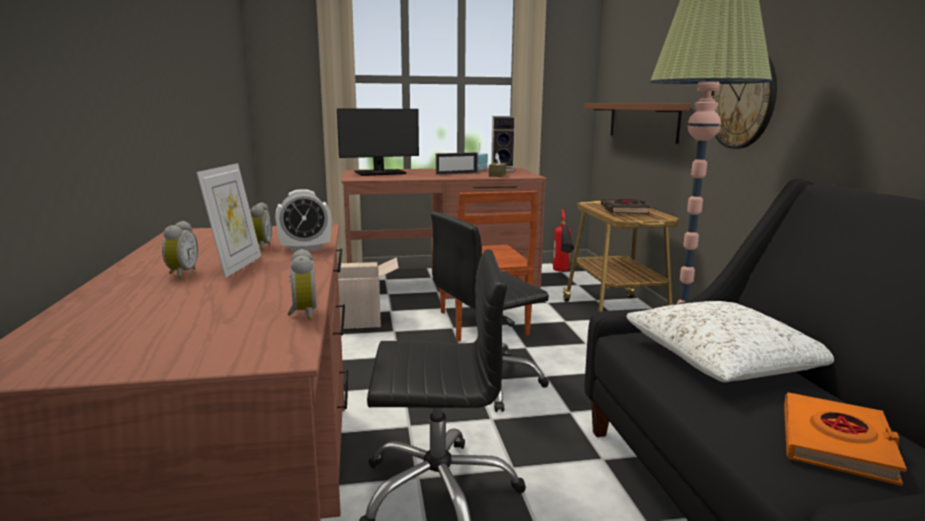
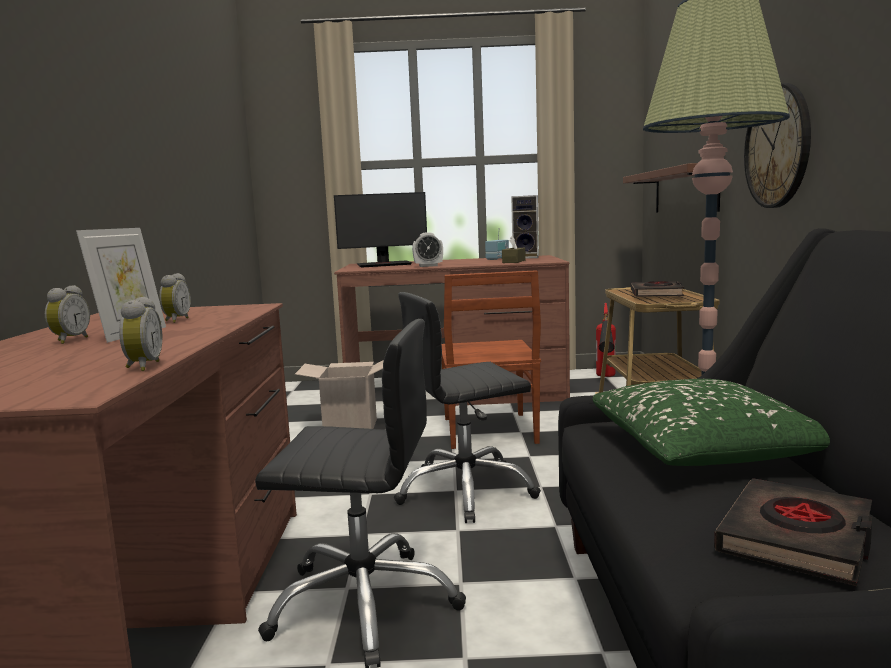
camera: 10 degrees right, 5 degrees down
(305, 248) = (219, 320): alarm clock -> alarm clock (428, 266)
(456, 173) = (468, 262): picture frame -> none
(726, 361) = (706, 450): white pillow -> green pillow
(837, 444) = (797, 538): orange book -> black book

